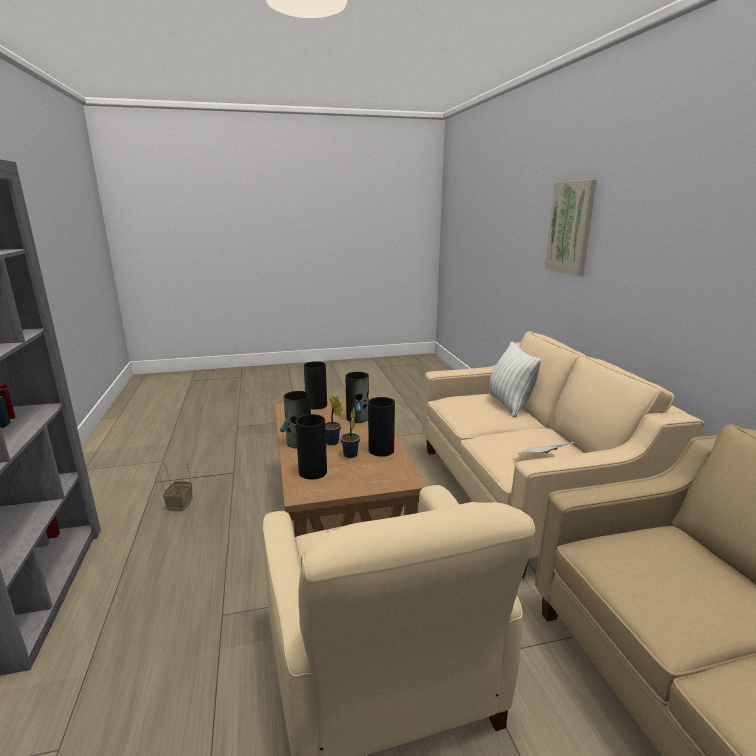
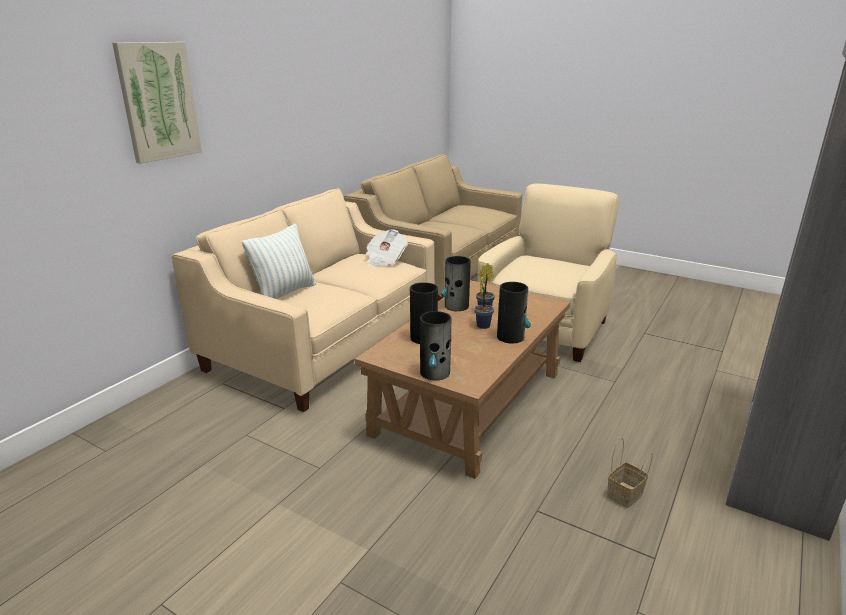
camera: 135 degrees left, 5 degrees up
(312, 471) = (528, 312): vase -> none

